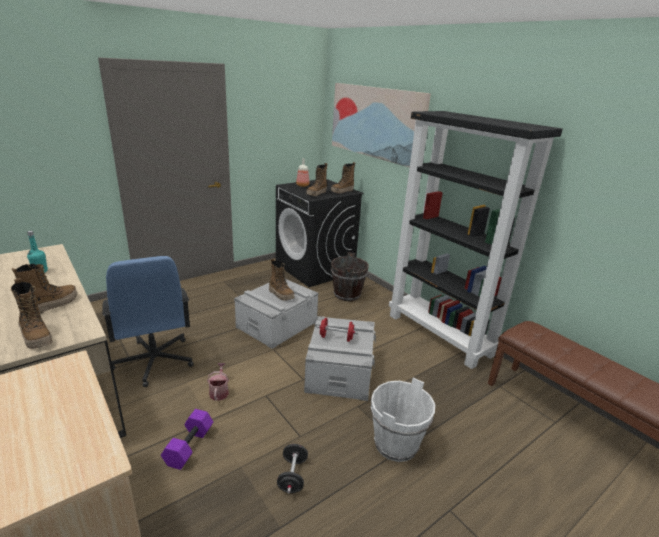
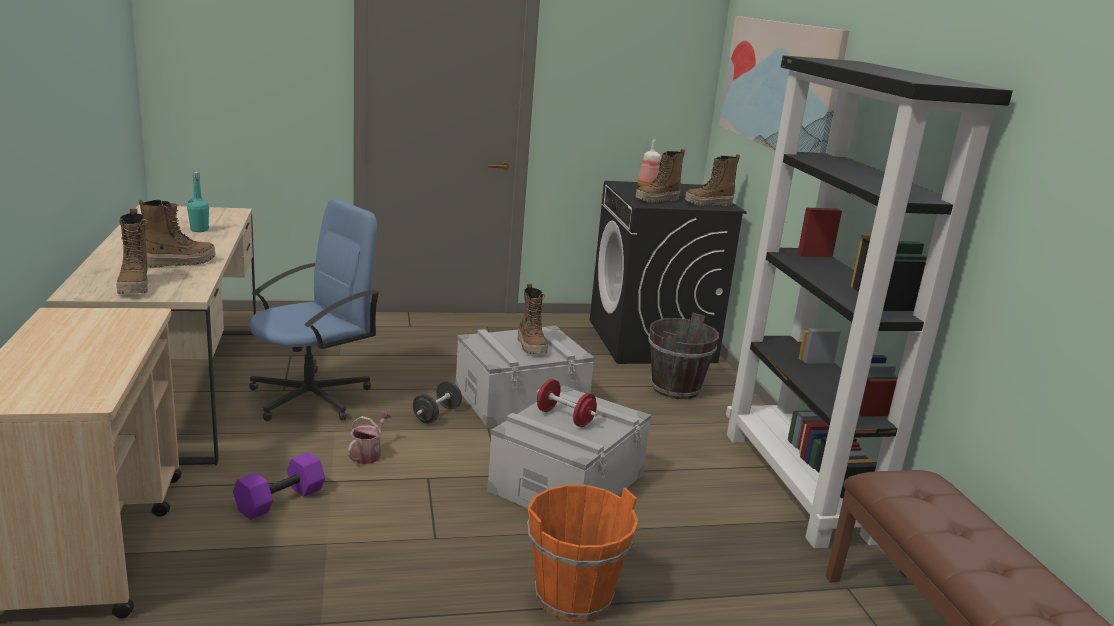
camera: 25 degrees right, 5 degrees down
(154, 361) = (312, 397): blue office chair -> blue office chair turned 135 degrees counterclockwise
(292, 476) = (384, 578): black dumbbell -> black dumbbell (437, 415)
(395, 444) = (573, 596): white bucket -> orange bucket

